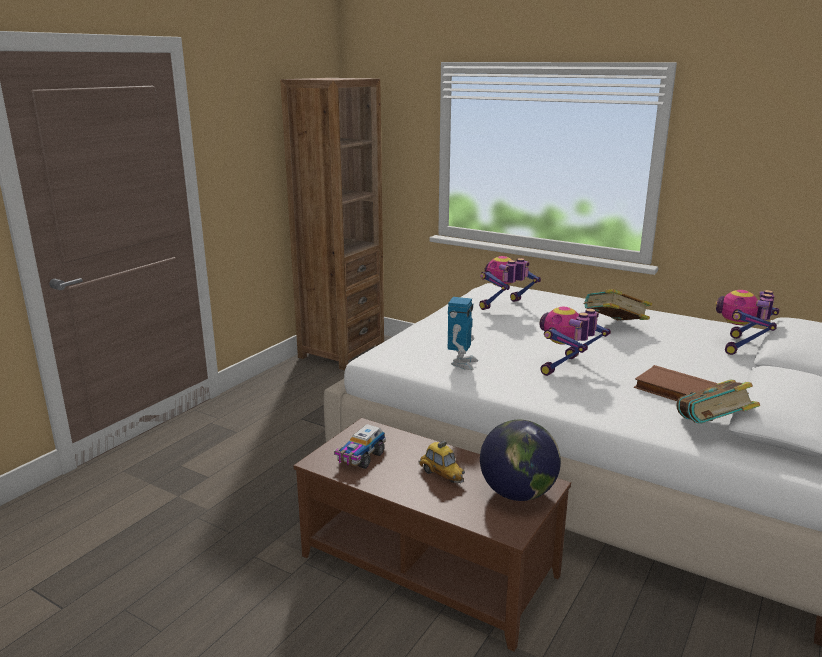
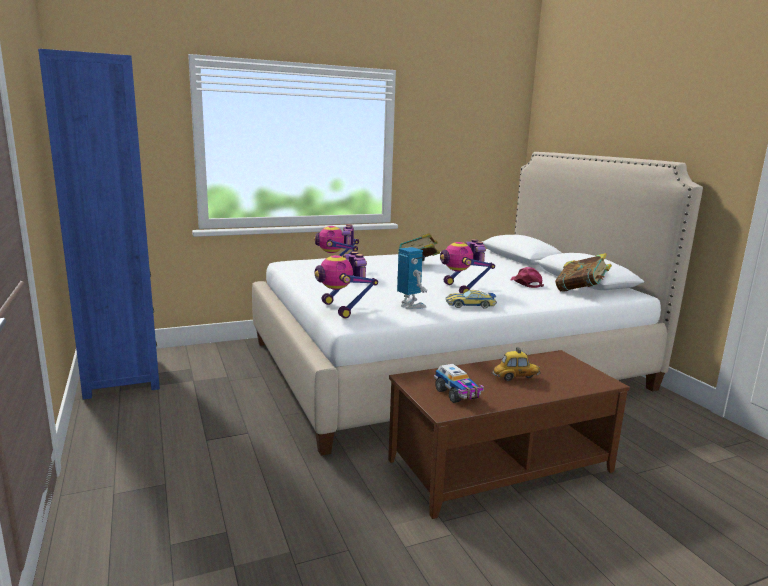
camera: 55 degrees left, 5 degrees down
(341, 352) = (122, 377): brown bookcase -> blue bookcase
(518, 385) = (470, 305): none -> toy car
(518, 493) = (562, 365): globe -> none
(673, 391) = (526, 283): brown book -> pink cap
(741, 346) = (489, 258): toy robot -> toy robot (343, 309)

